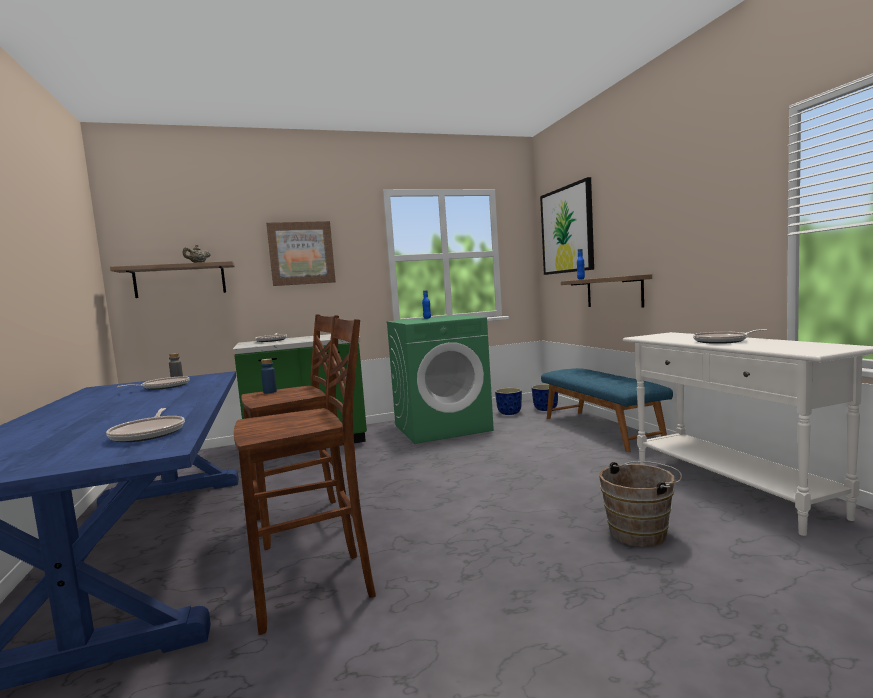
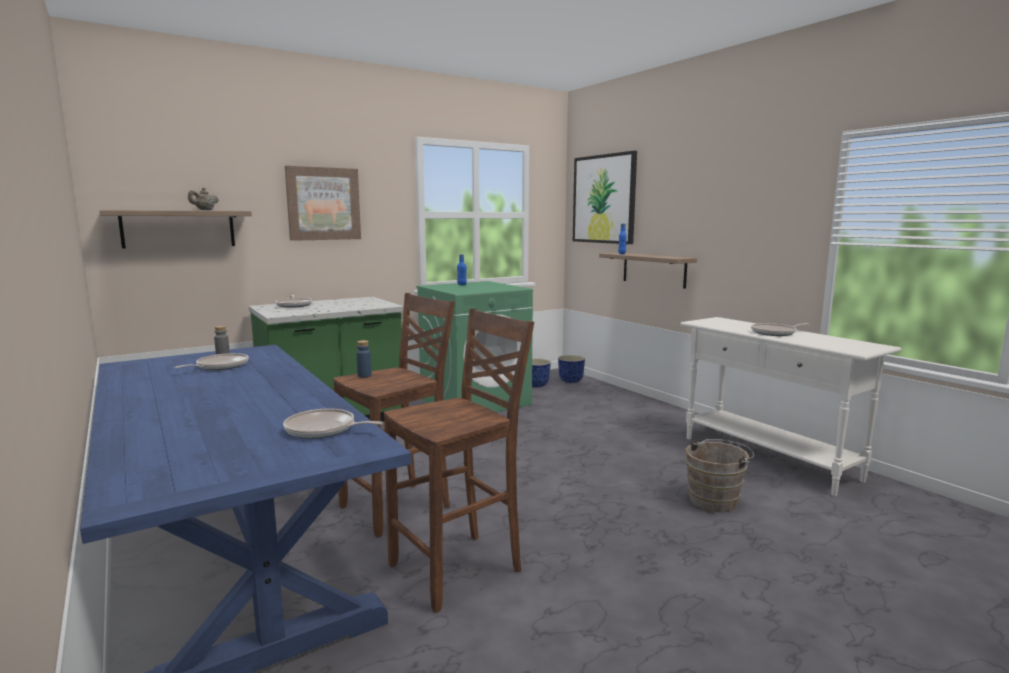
camera: 15 degrees left, 5 degrees up
(149, 433) = (323, 430): frying pan -> frying pan turned 135 degrees clockwise
(601, 429) = (635, 403): blue bench -> none

